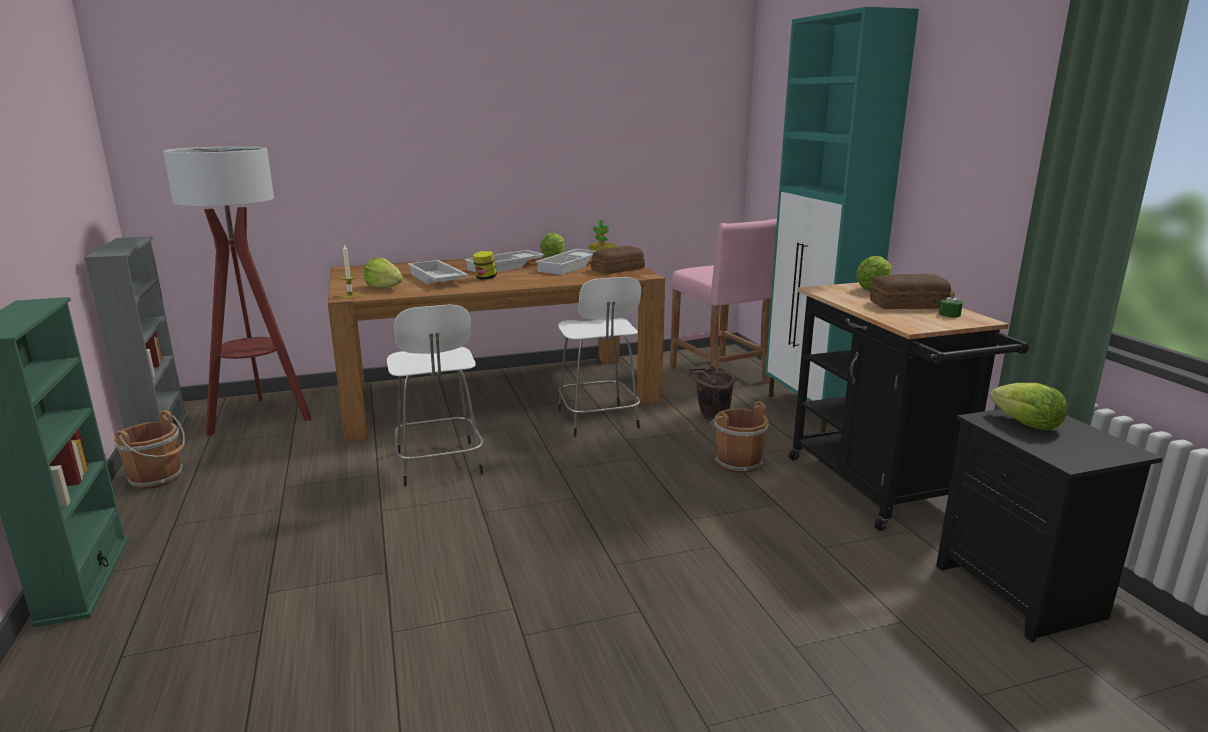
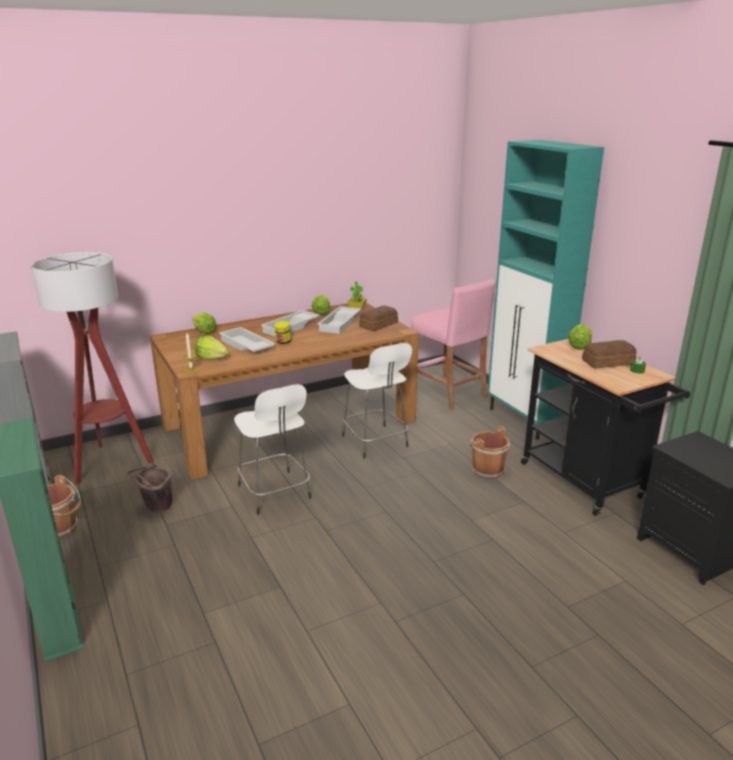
camera: 10 degrees left, 5 degrees up
(710, 417) = (455, 432): brown bucket -> brown bucket (155, 508)
(1026, 424) = (694, 449): lettuce -> lettuce (204, 332)

